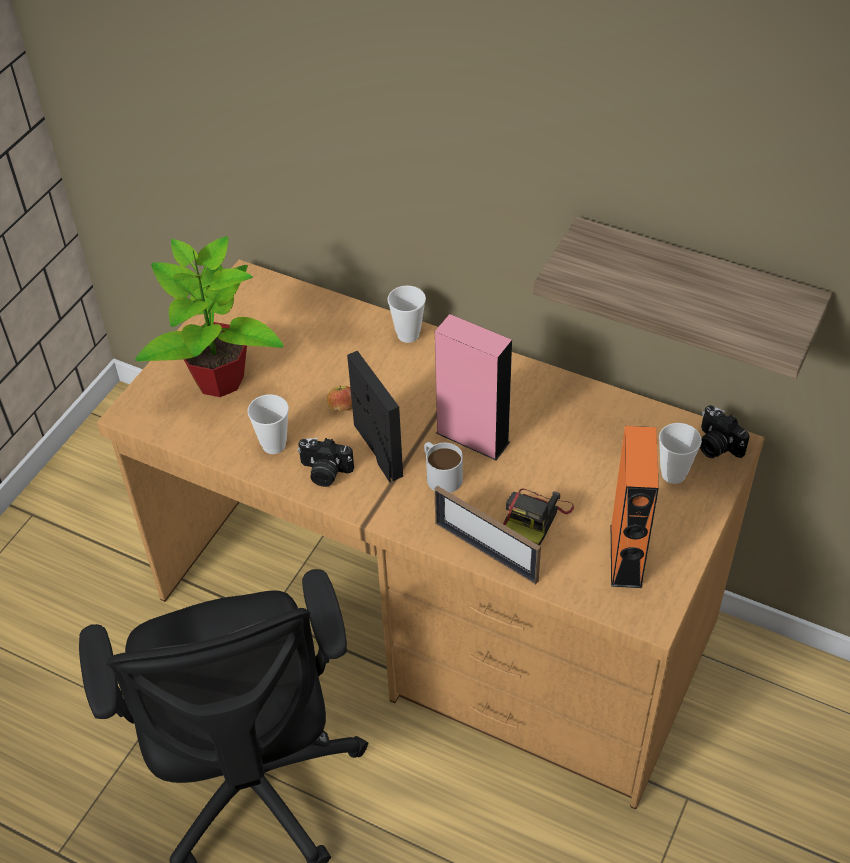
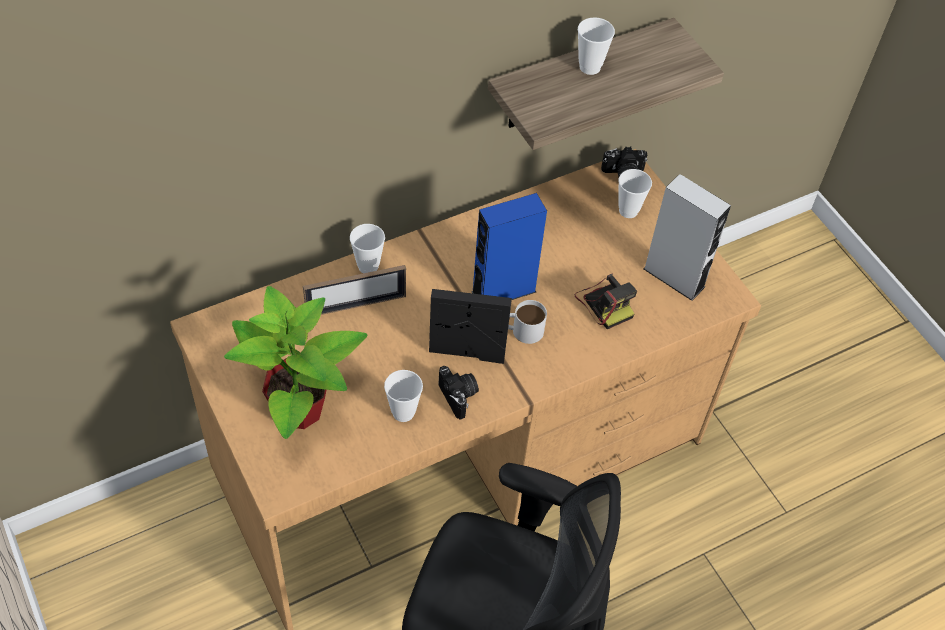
camera: 60 degrees left, 5 degrees up
(324, 472) = (459, 396): camera -> camera turned 75 degrees counterclockwise
(342, 408) = (405, 348): apple -> none
(472, 437) = (503, 291): pink speaker -> blue speaker
(486, 552) = (611, 347): picture frame -> picture frame (356, 305)
(626, 556) = (674, 277): orange speaker -> grey speaker
(677, 270) = (590, 67): none -> cup

